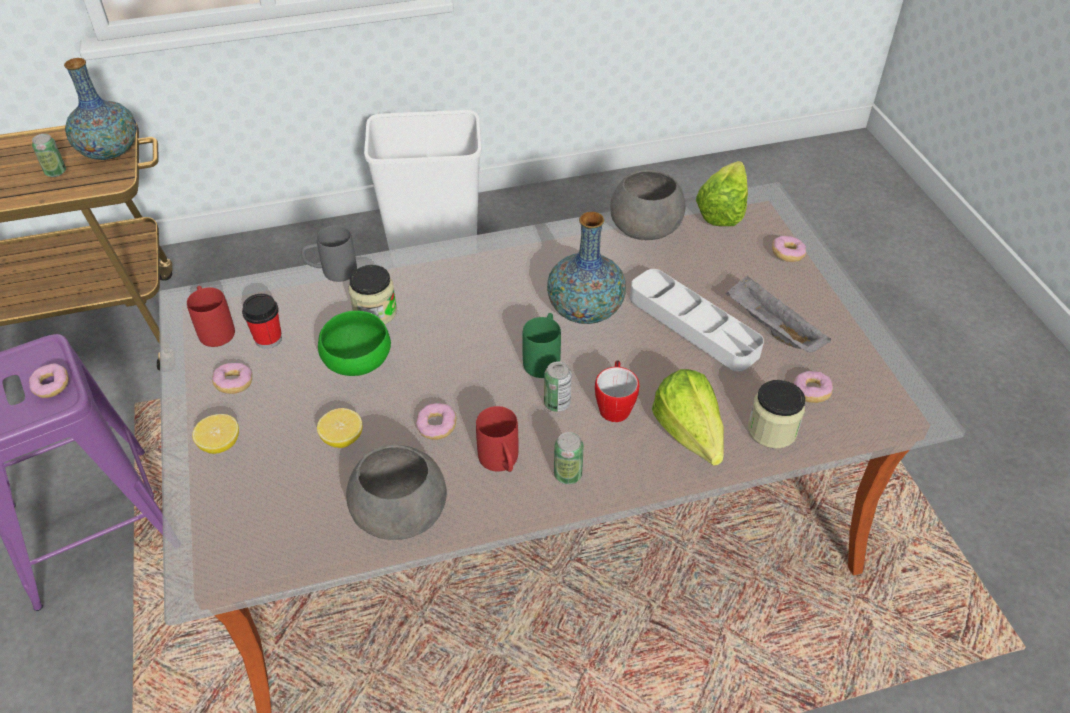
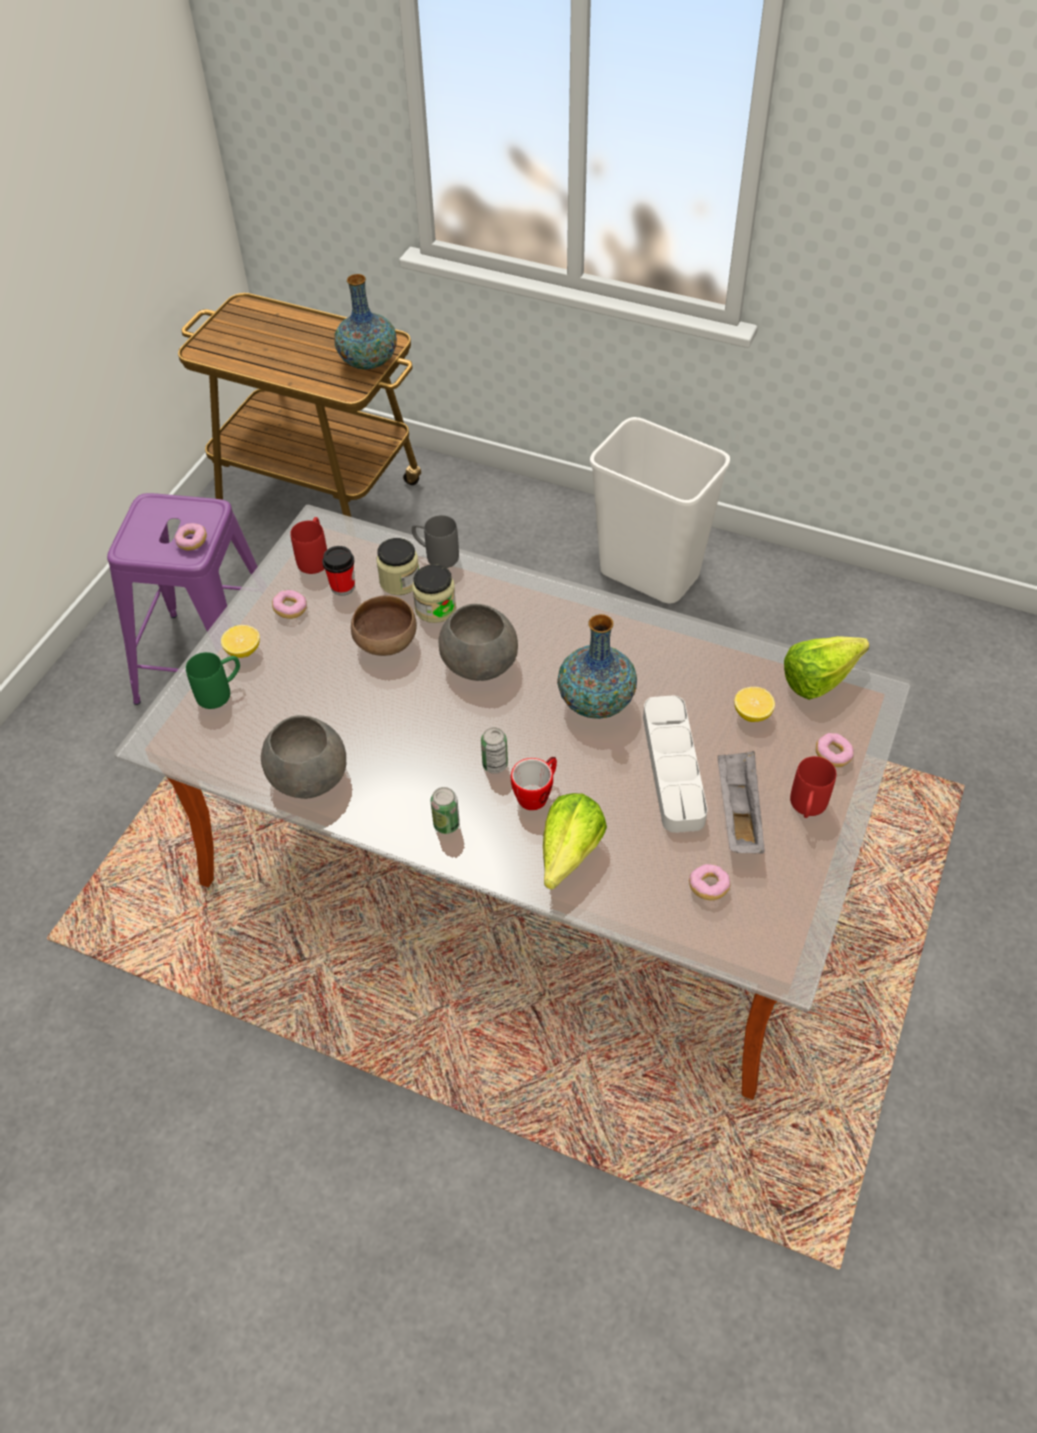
camera: 40 degrees right, 5 degrees up
(56, 172) = (318, 361): can -> none
(342, 438) = (322, 696): lemon -> lemon (752, 713)
(359, 363) = (386, 643): green bowl -> brown bowl
(437, 427) = (392, 728): donut -> none
(501, 463) = (409, 785): red mug -> red mug (807, 808)
(543, 358) = (522, 722): green mug -> green mug (221, 692)
(647, 227) = (730, 656): grey bowl -> grey bowl (481, 663)
(772, 430) = (639, 895): jar -> jar (400, 581)

